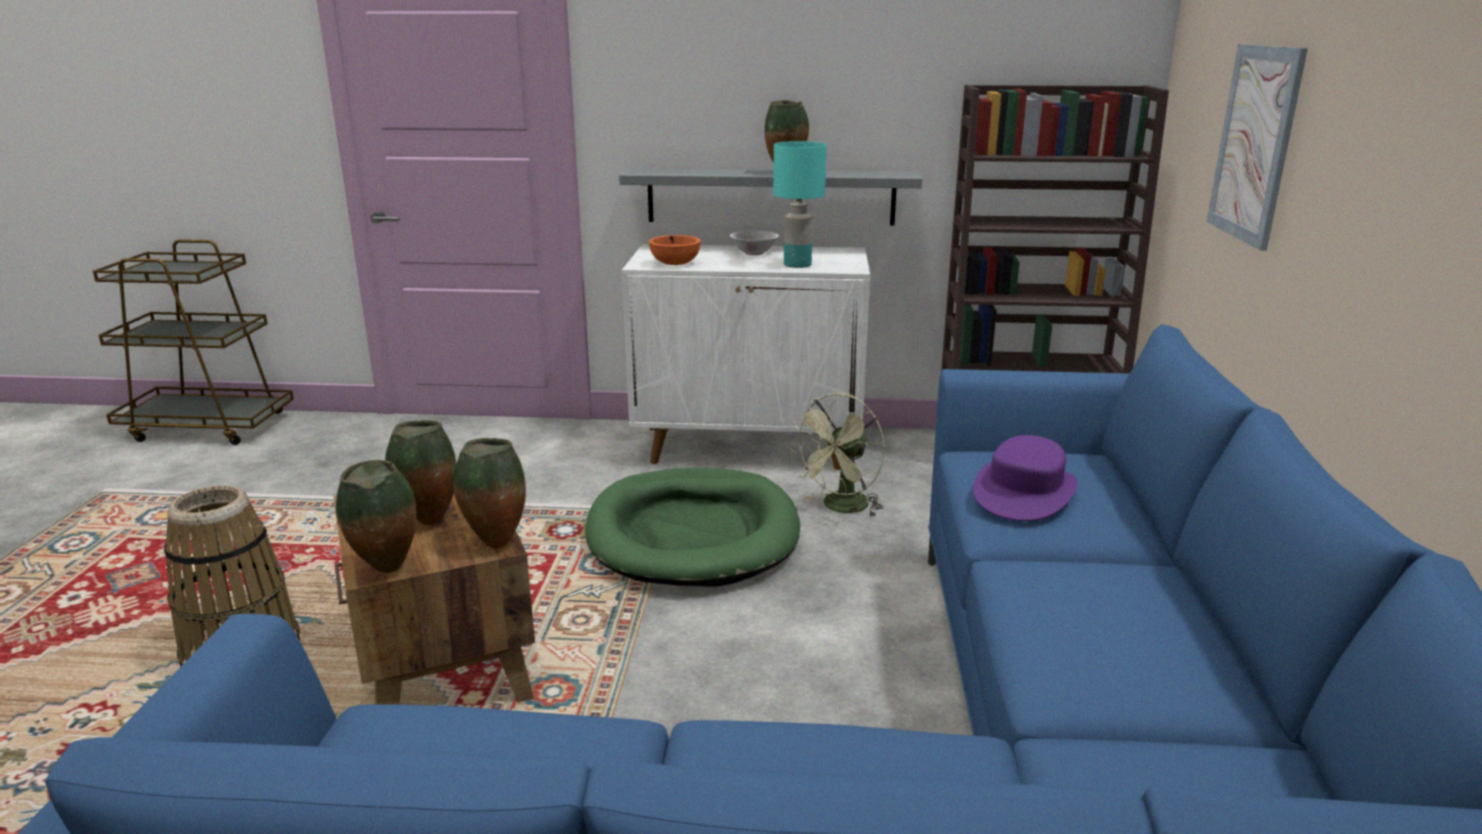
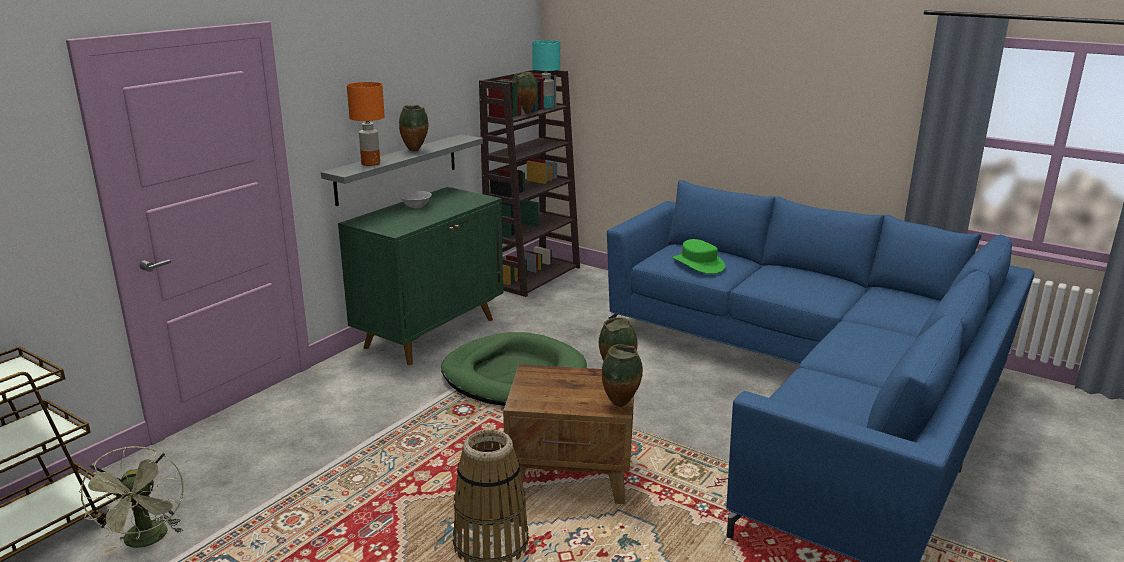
camera: 60 degrees left, 0 degrees up
(428, 521) = (572, 388): vase -> vase (524, 113)
(675, 264) = (407, 225): orange bowl -> none
(691, 172) = (370, 164): none -> orange table lamp
(750, 447) = (431, 333): white cabinet -> green cabinet
(797, 264) = (458, 205): turquoise table lamp -> turquoise table lamp (545, 107)
(841, 508) = (534, 333): green fan -> green fan (147, 541)
(1025, 492) = (698, 264): purple hat -> green hat
(1254, 144) = (649, 95): picture -> none

